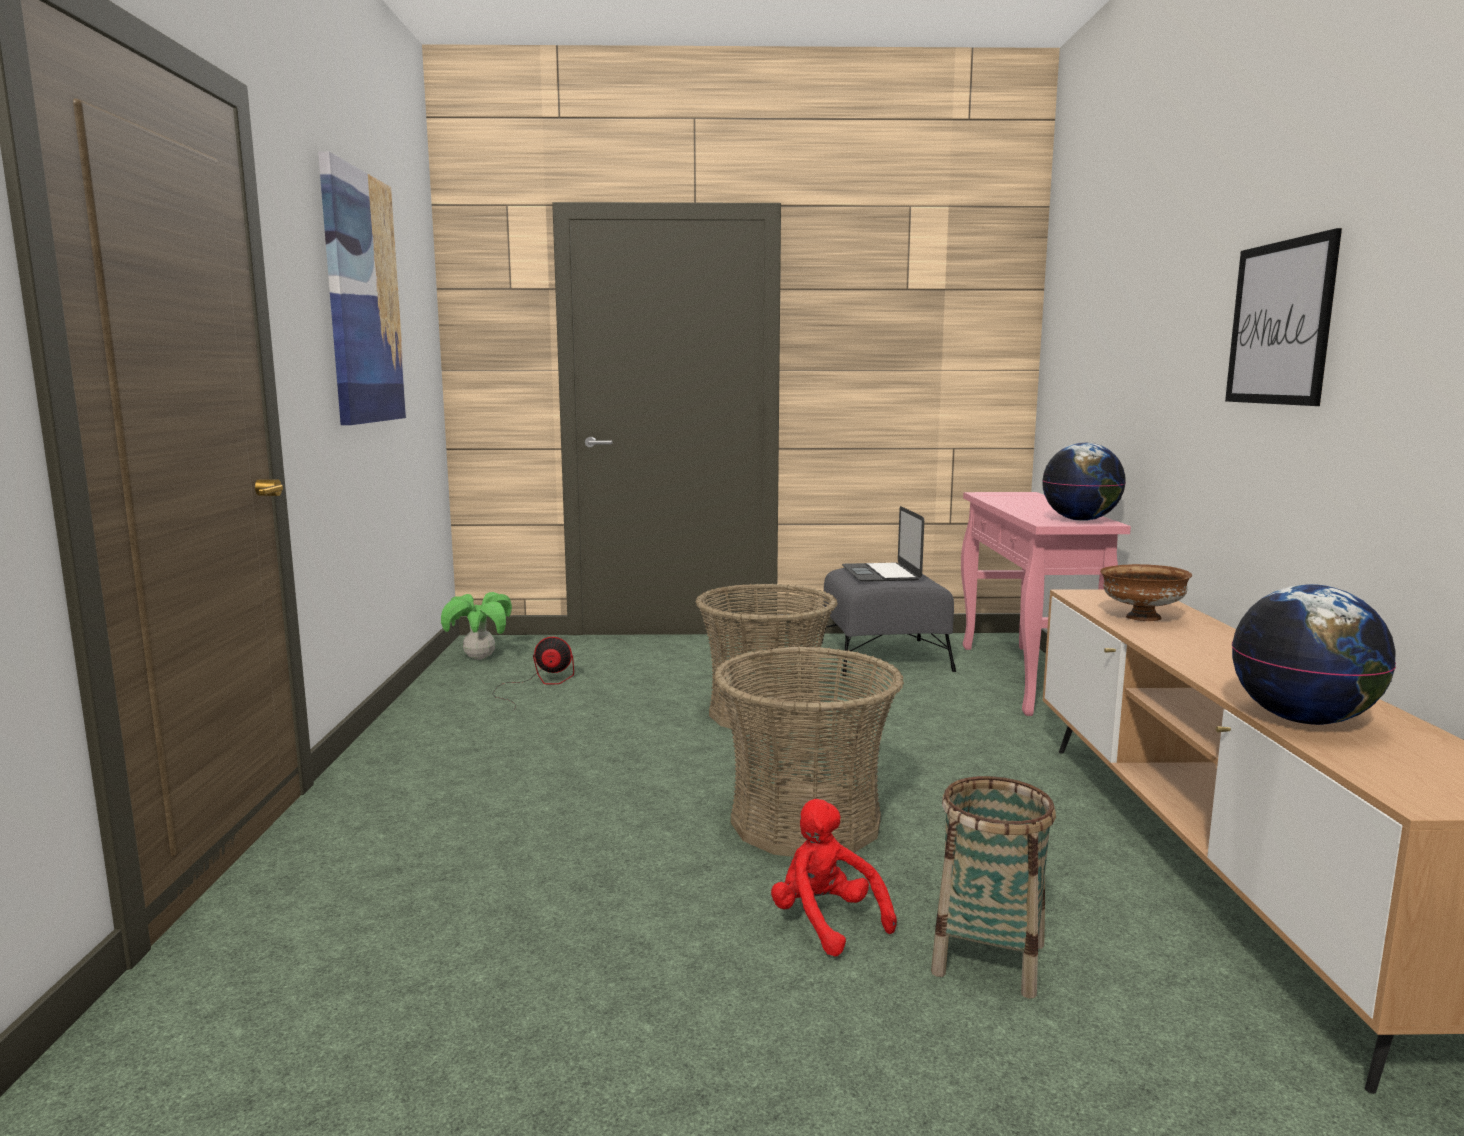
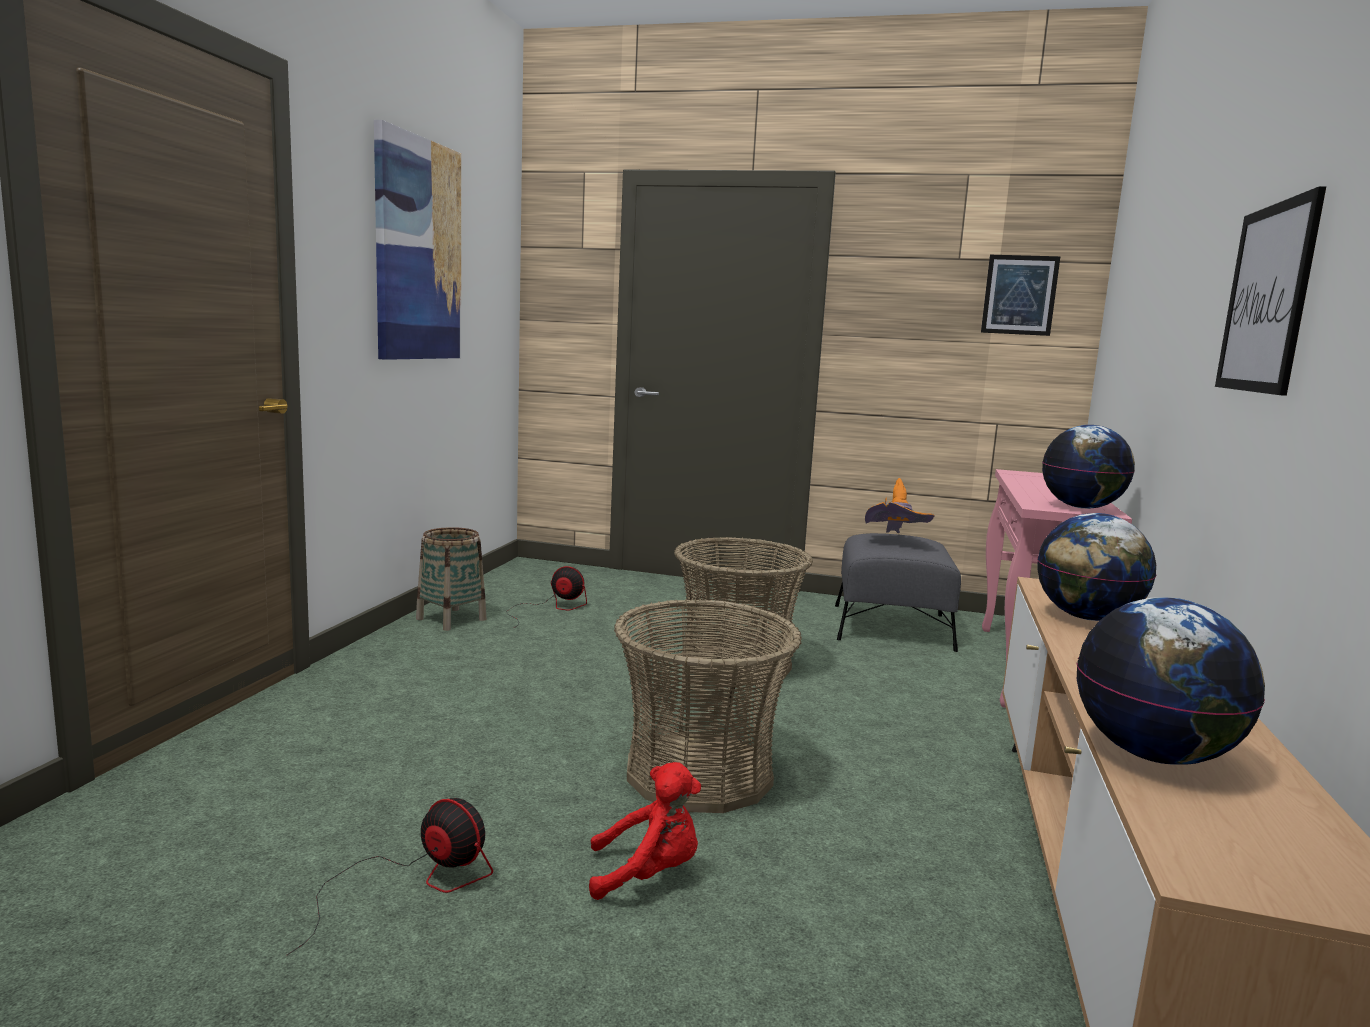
camera: 15 degrees right, 0 degrees up
(480, 658) = (519, 578): potted plant -> none
(607, 976) = (415, 882): none -> fan
(826, 921) = (648, 874): red plush toy -> red plush toy turned 105 degrees clockwise
(881, 573) = (894, 542): laptop -> orange hat
(966, 322) = (1019, 295): none -> picture
(988, 958) = (783, 948): basket -> basket (451, 619)
(1141, 618) = (1086, 618): brown bowl -> globe

